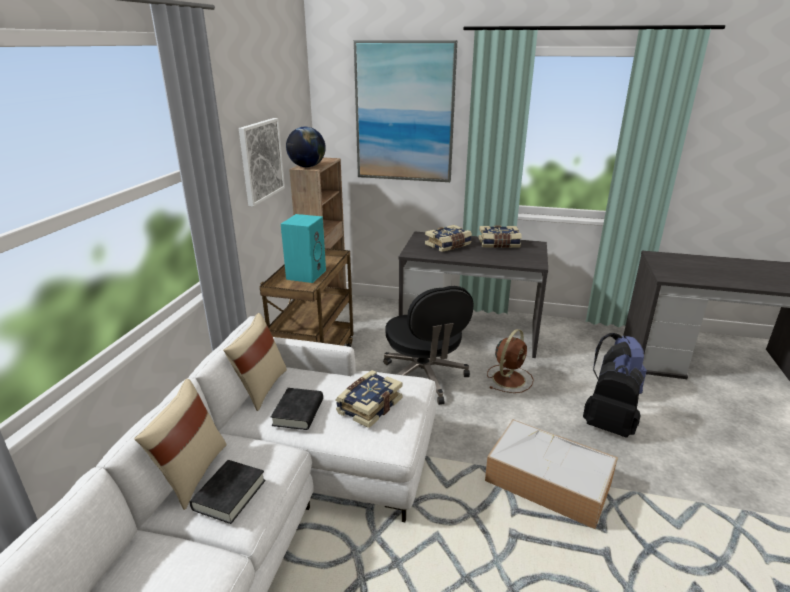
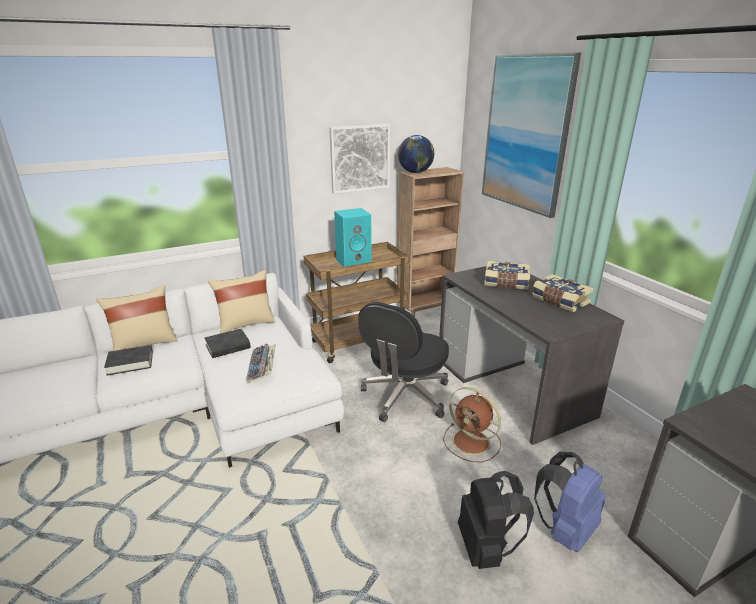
camera: 50 degrees right, 0 degrees up
(368, 406) = (262, 367): book -> keyboard
(509, 378) = (472, 442): brown fan -> brown fan turned 45 degrees clockwise
(546, 482) = (347, 530): storage box -> none

